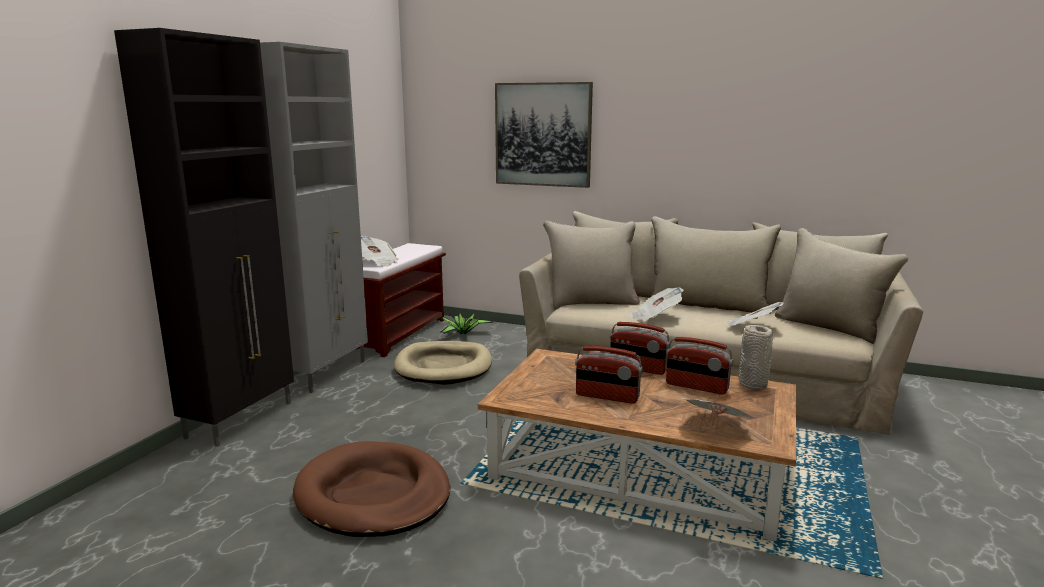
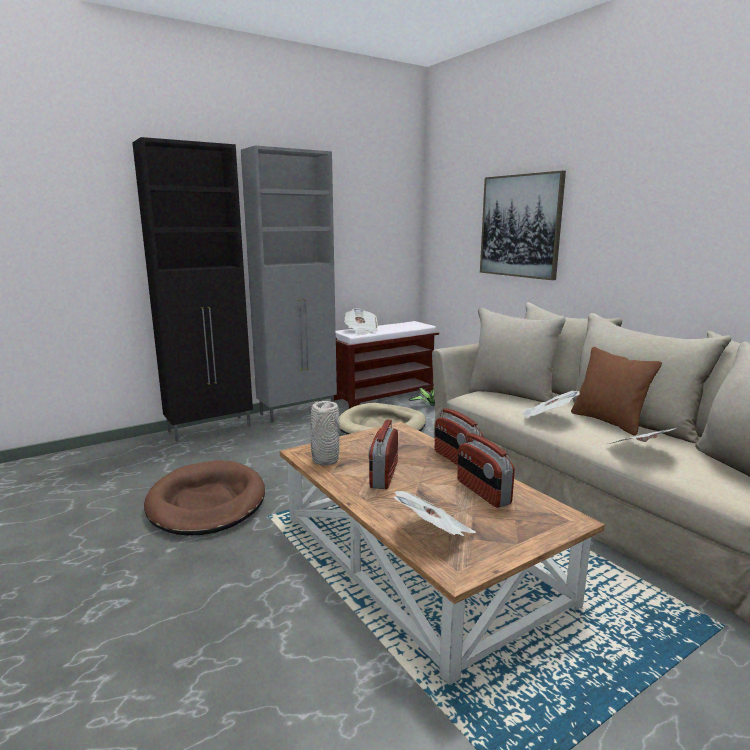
camera: 35 degrees right, 0 degrees up
(607, 397) = (383, 475): radio -> radio turned 45 degrees clockwise
(698, 310) = (608, 422): none -> brown pillow
(753, 385) = (548, 509): grey vase -> grey vase (325, 460)

